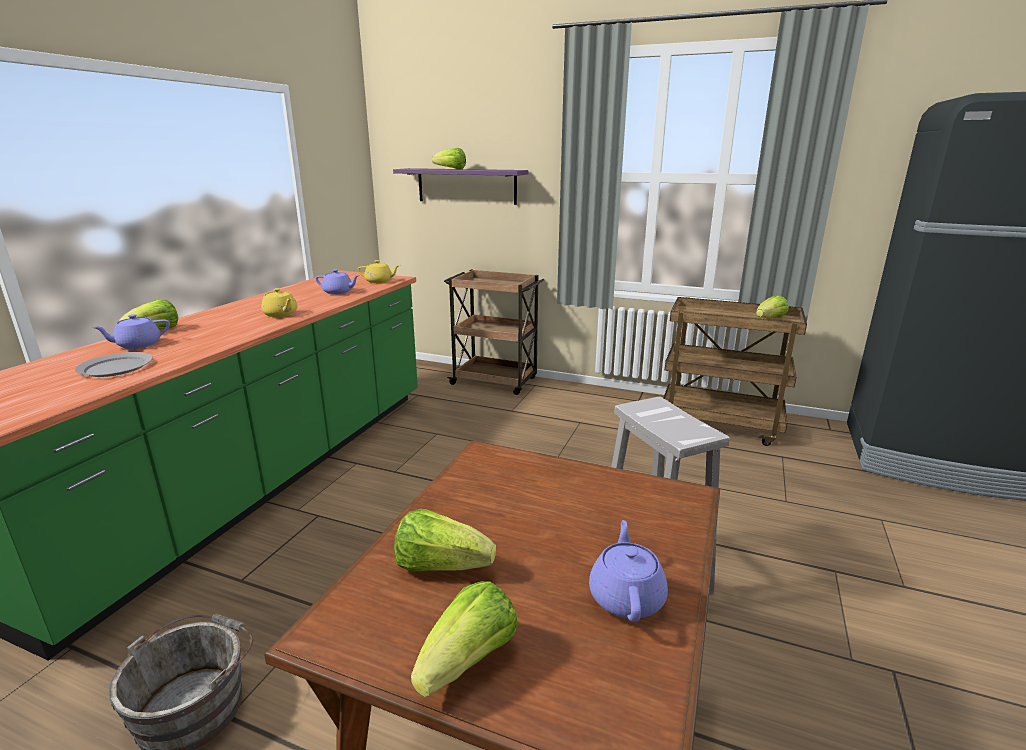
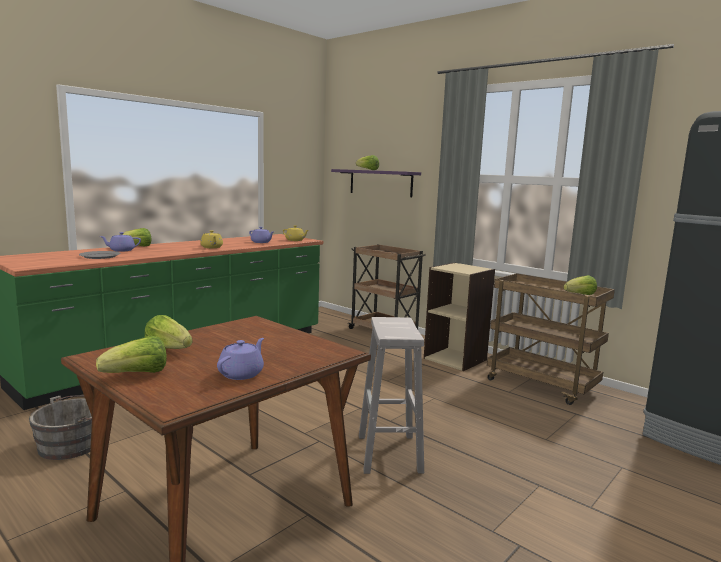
camera: 20 degrees right, 10 degrees down
(606, 406) = (455, 359): none -> beige bookcase

